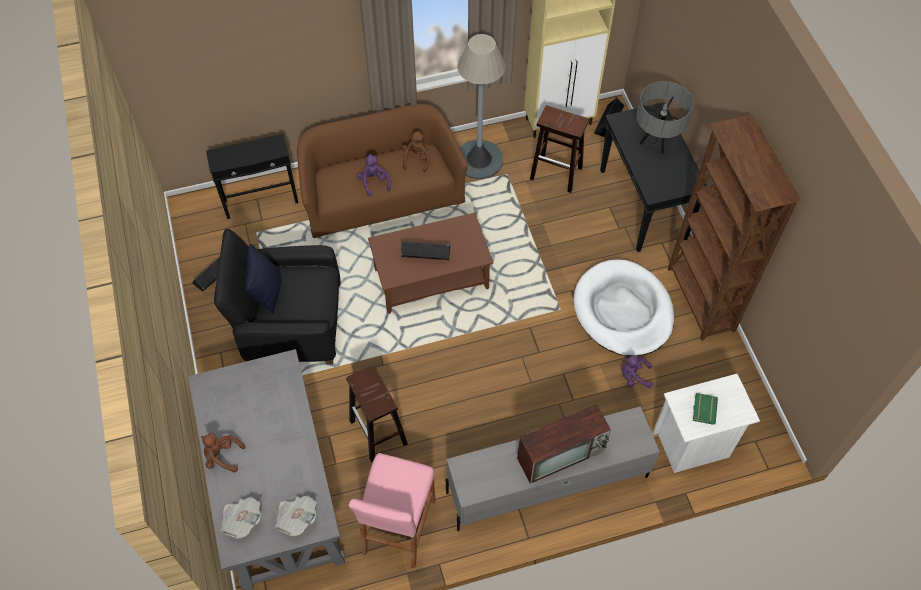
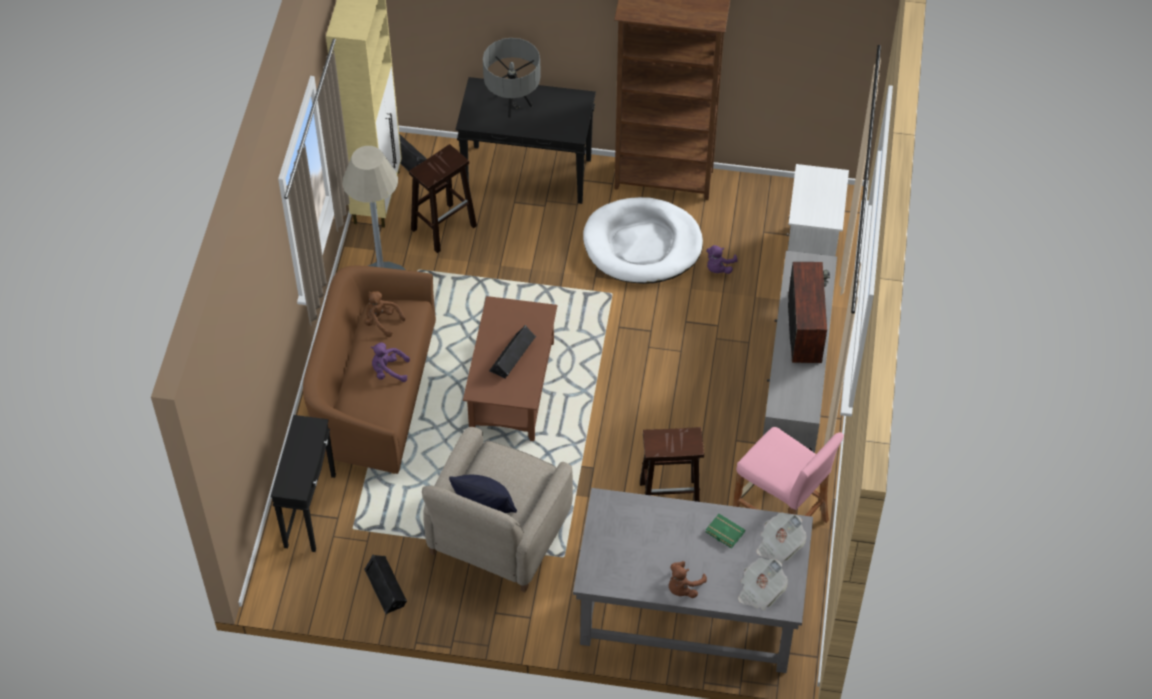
camera: 65 degrees left, 5 degrees down
(291, 325) = (498, 534): black armchair -> beige armchair
(703, 409) = (818, 202): green book -> green book (723, 532)

